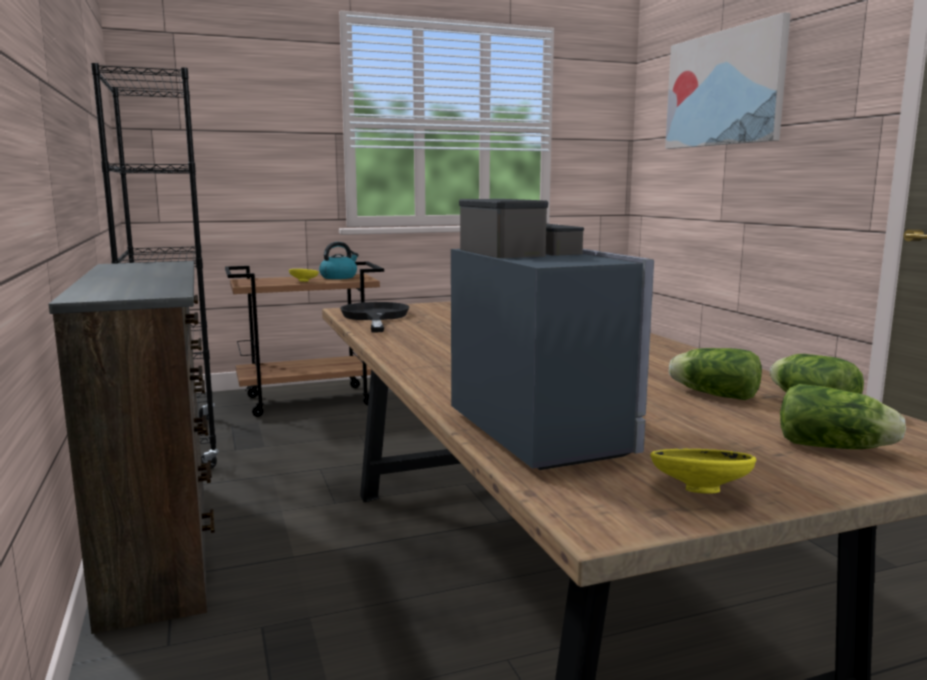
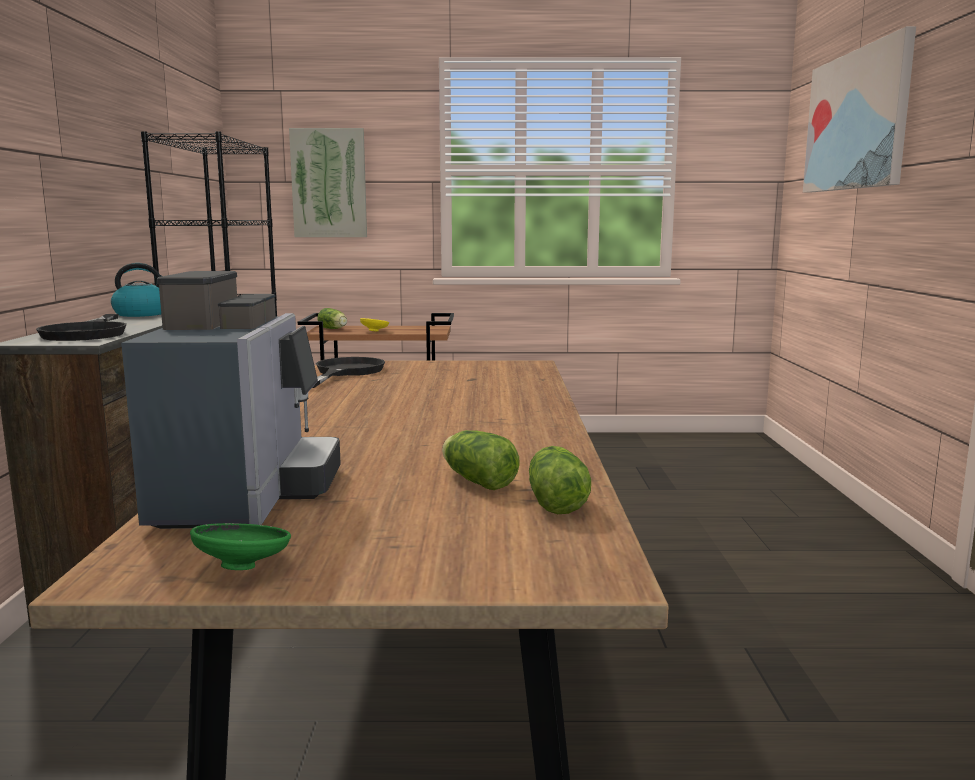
camera: 20 degrees right, 0 degrees up
(134, 286) = (88, 333): none -> black frying pan
(230, 132) = (329, 183): none -> picture
(339, 277) = (416, 328): kettle -> kettle (143, 314)
(699, 490) = (244, 566): yellow bowl -> green bowl
(837, 448) = (466, 549): lettuce -> lettuce (334, 329)

